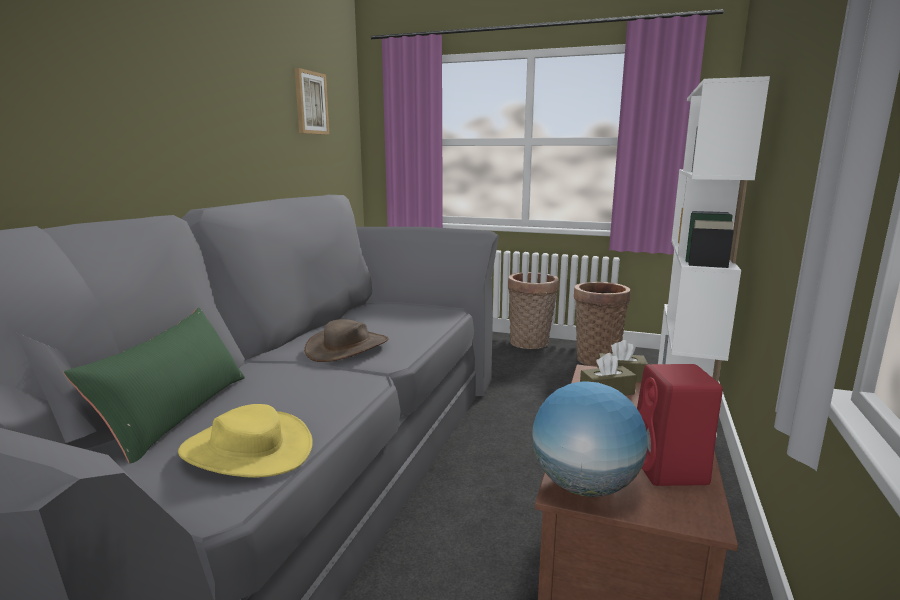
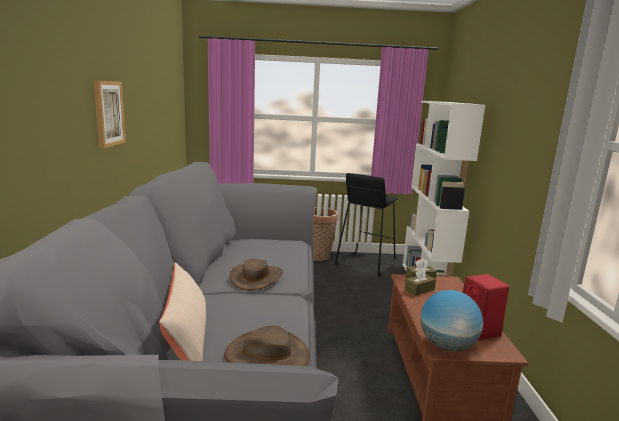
camera: 20 degrees left, 0 degrees up
(176, 414) = (187, 339): green pillow -> beige pillow
(247, 449) = (267, 355): yellow hat -> brown hat
(310, 103) = (164, 88): picture -> picture (108, 113)
(596, 358) = (365, 264): basket -> black stool

